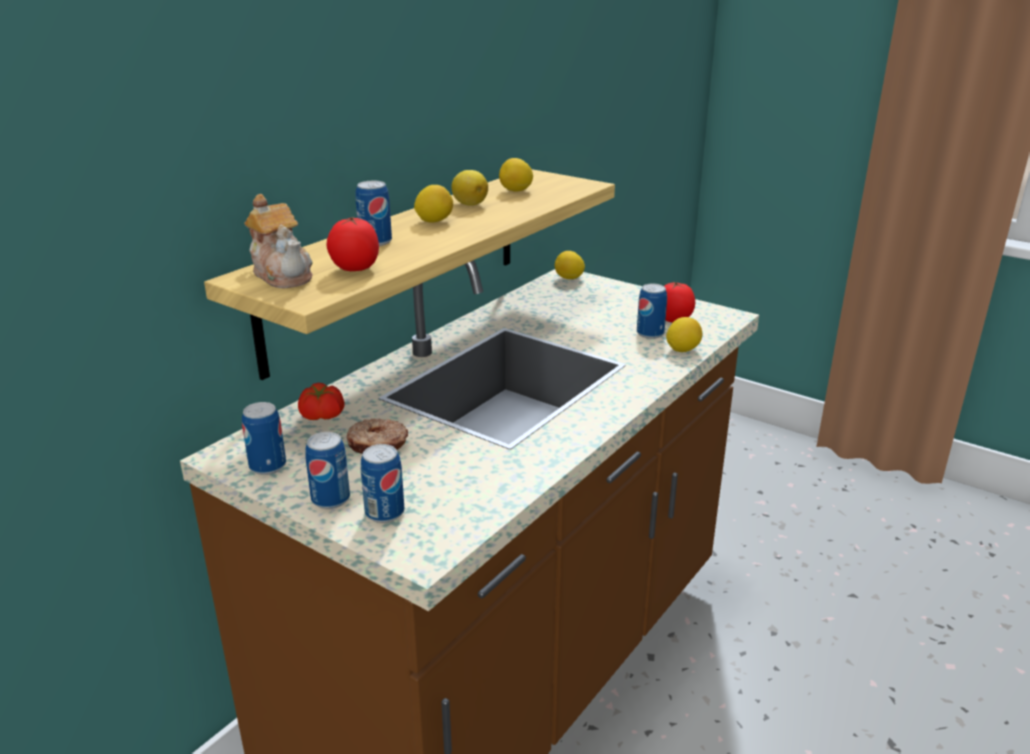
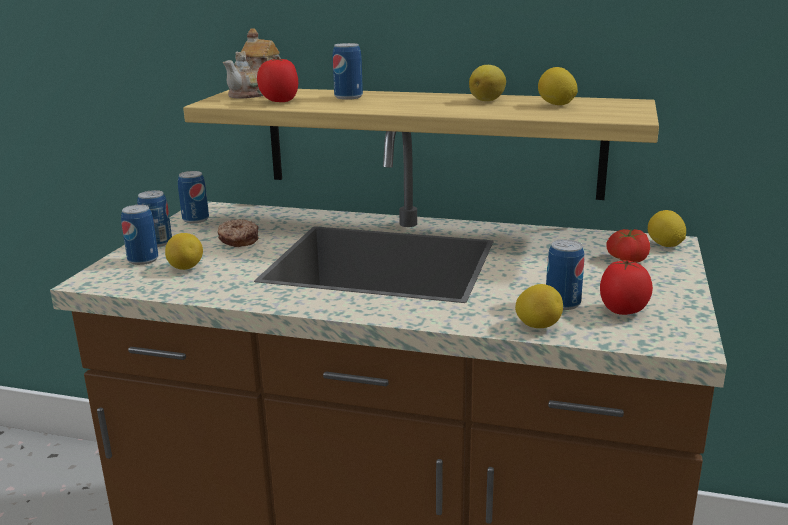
camera: 70 degrees right, 5 degrees down
(321, 416) = (273, 217): tomato -> tomato (626, 259)
(434, 221) = (421, 100): lemon -> lemon (186, 268)

